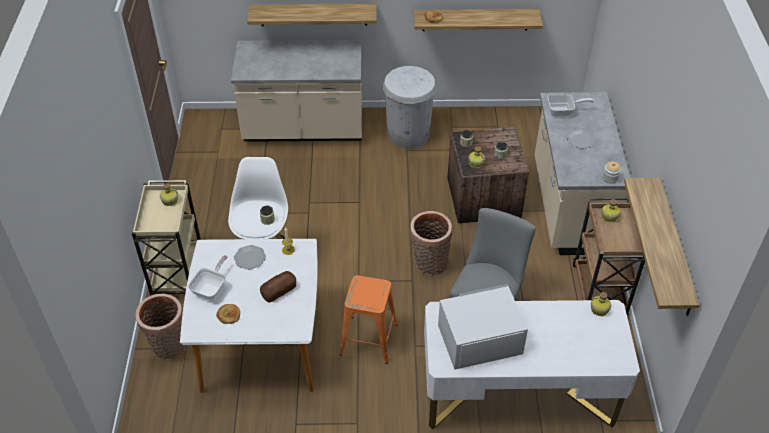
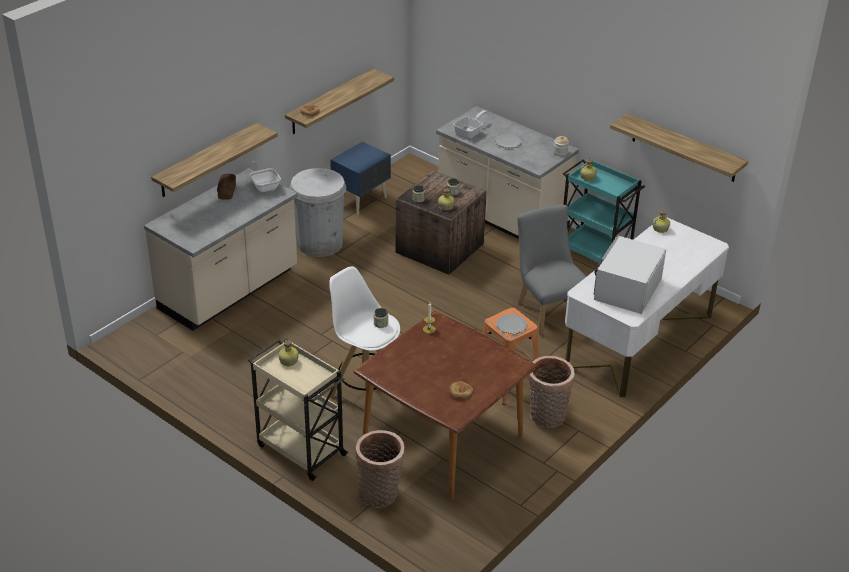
camera: 50 degrees left, 10 degrees down
(211, 288) = (420, 387): frying pan -> frying pan (265, 186)
(250, 258) = (412, 352): plate -> plate (511, 325)
(261, 344) = (442, 440): white dining table -> brown dining table
(279, 291) = (467, 355): bread -> bread (227, 192)
(429, 264) = (470, 311): basket -> basket (546, 418)
(485, 121) = (362, 200): none -> blue nightstand
(599, 292) = (594, 253): brown cart -> turquoise cart

